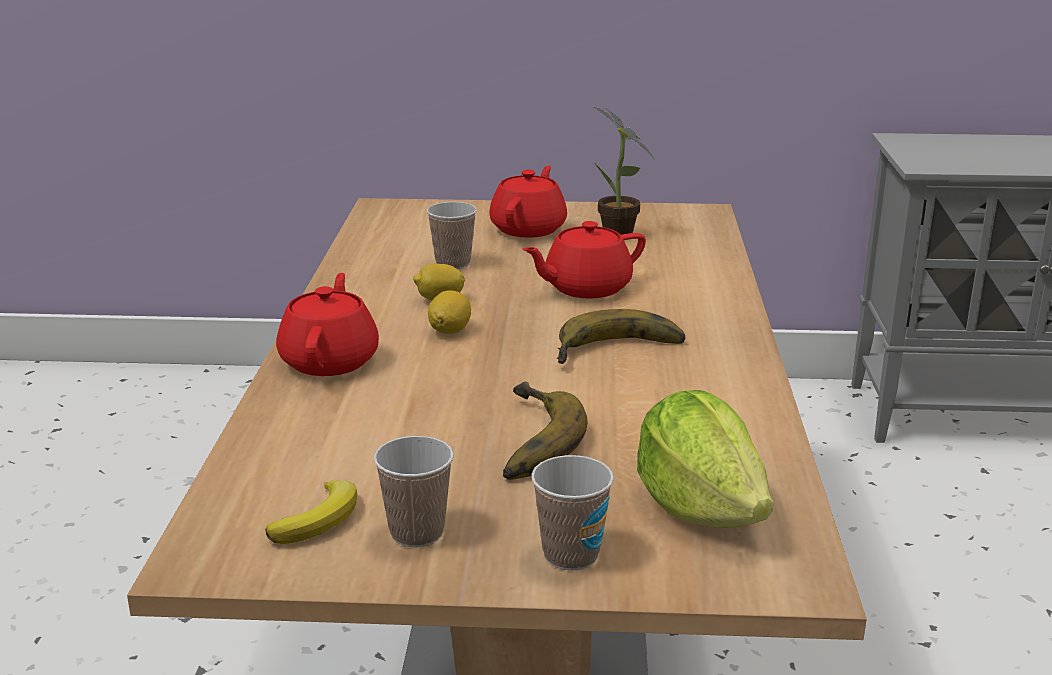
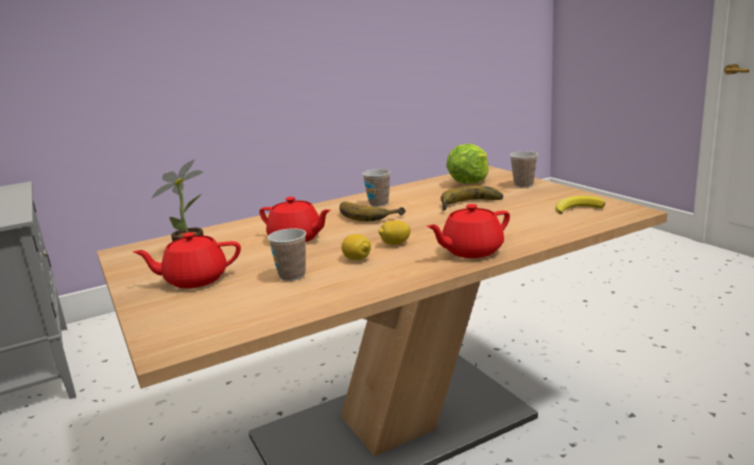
camera: 120 degrees left, 5 degrees down
(417, 533) = (554, 198): cup -> cup (378, 204)

